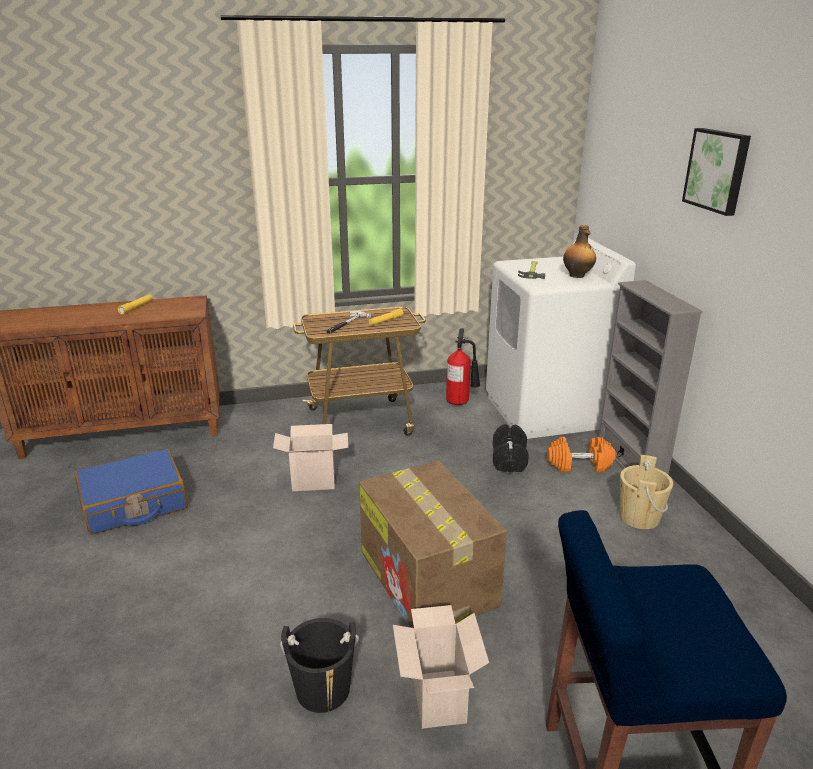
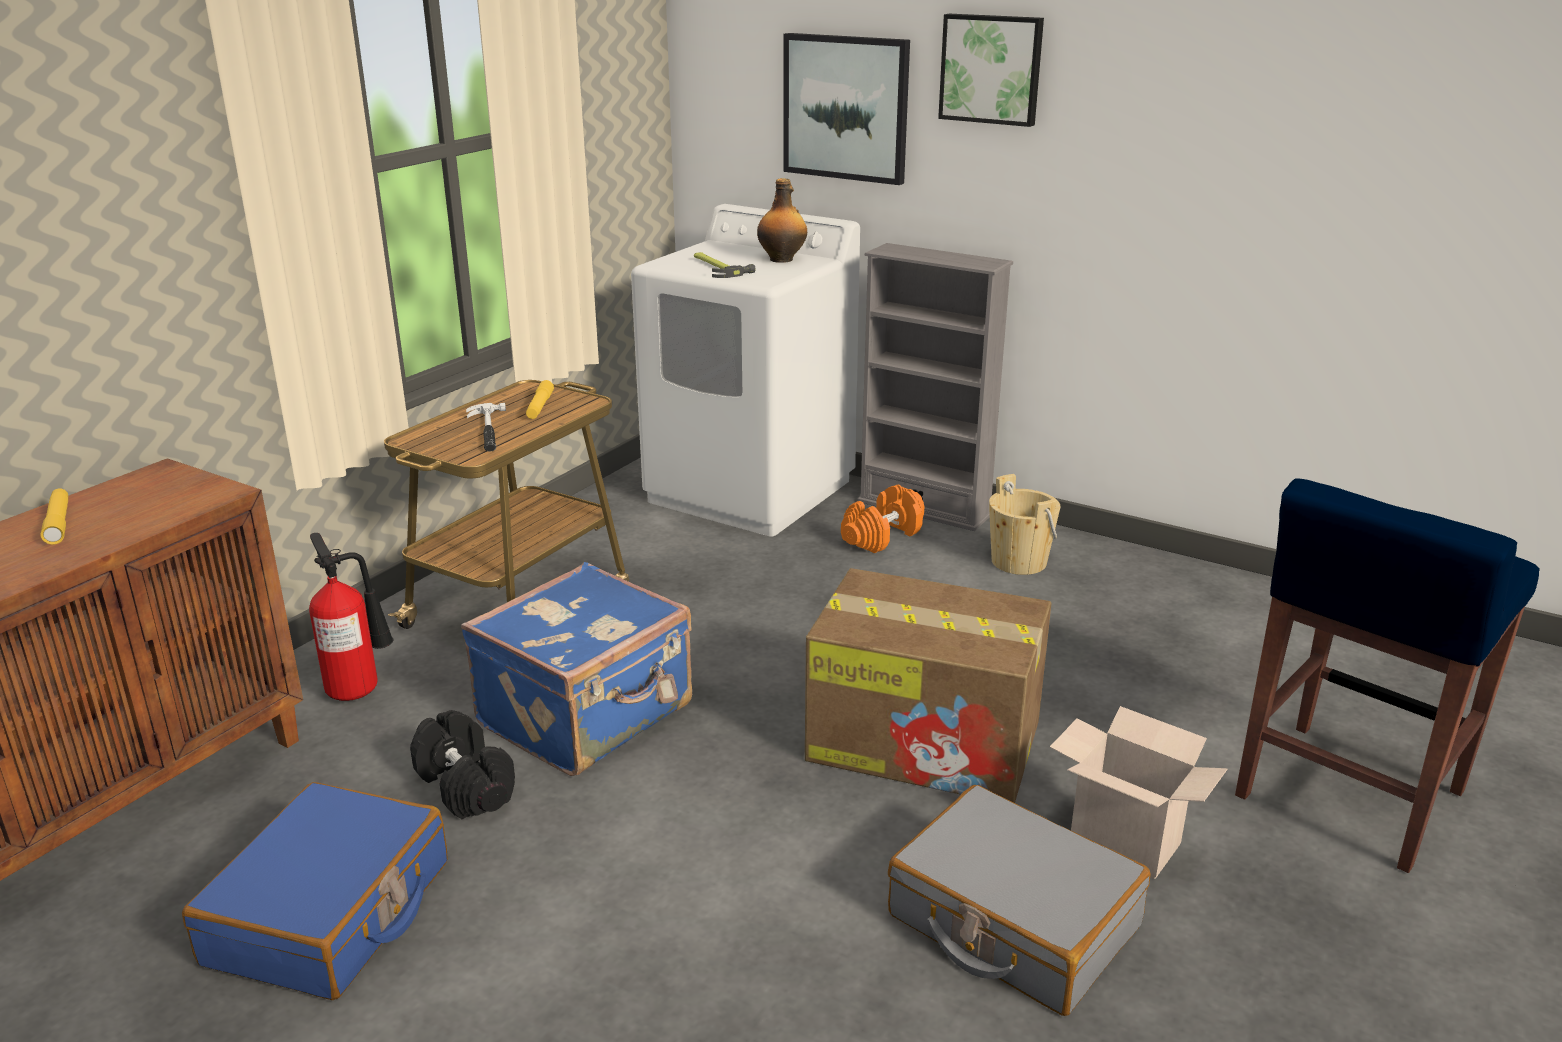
camera: 45 degrees left, 0 degrees up
(315, 480) = (589, 716): cardboard box -> blue suitcase
(323, 690) = (1012, 922): black bucket -> grey suitcase
(461, 402) = (622, 523): fire extinguisher -> fire extinguisher (359, 688)
(509, 459) = (798, 566): black dumbbell -> black dumbbell (466, 786)
(647, 186) = (846, 108): none -> picture

